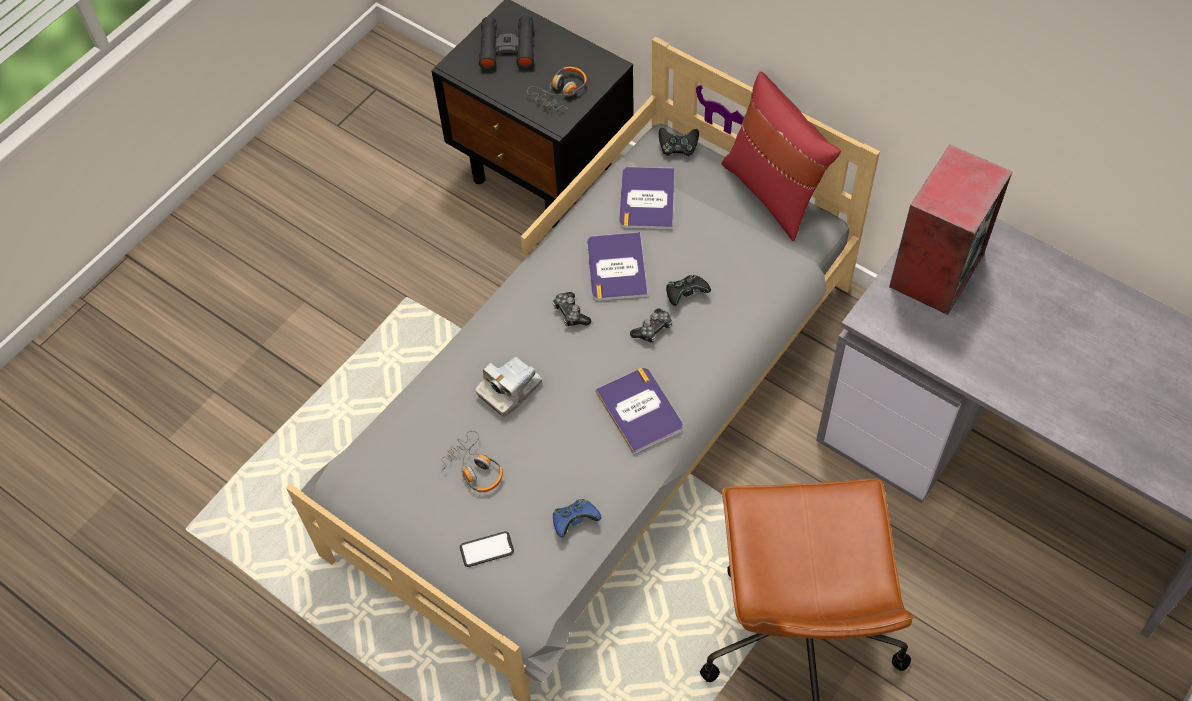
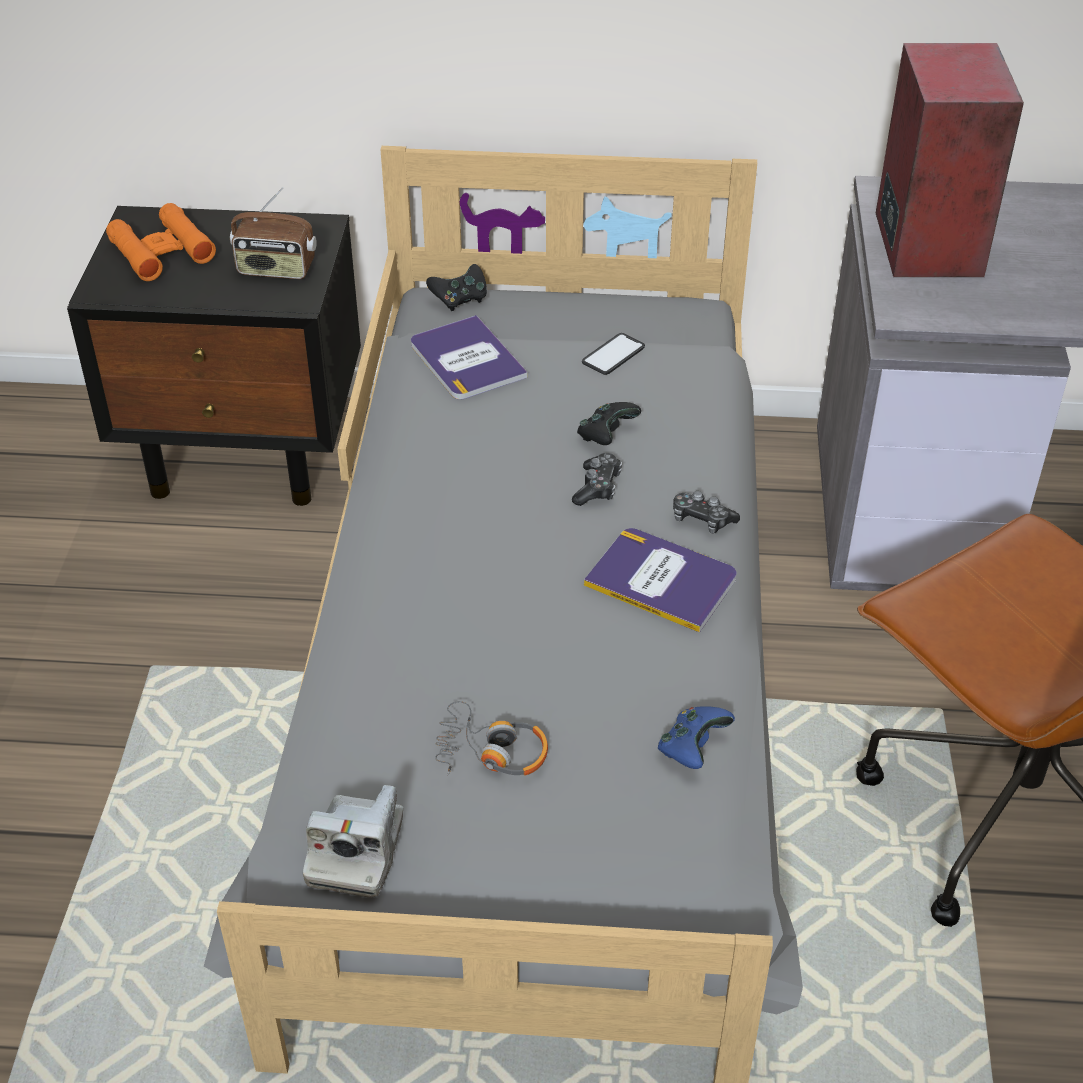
camera: 35 degrees left, 15 degrees down
(486, 549) = (597, 846): phone -> phone (613, 355)
(507, 48) = (161, 251): black binoculars -> orange binoculars
(509, 389) = (461, 635): camera -> camera (356, 852)
(561, 92) = (276, 270): headphones -> radio
(570, 313) = (472, 514): game controller -> game controller (701, 520)
(616, 267) = (490, 442): book -> none
(774, 192) = (617, 299): red pillow -> none

